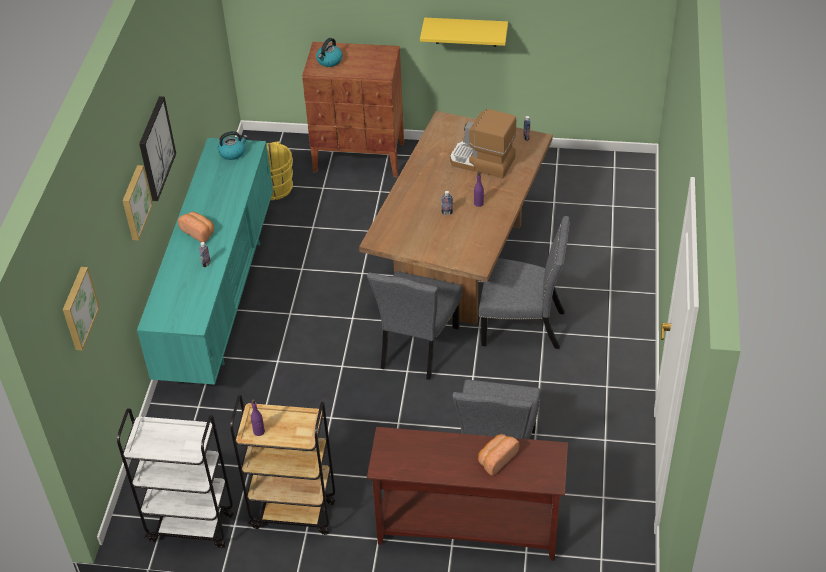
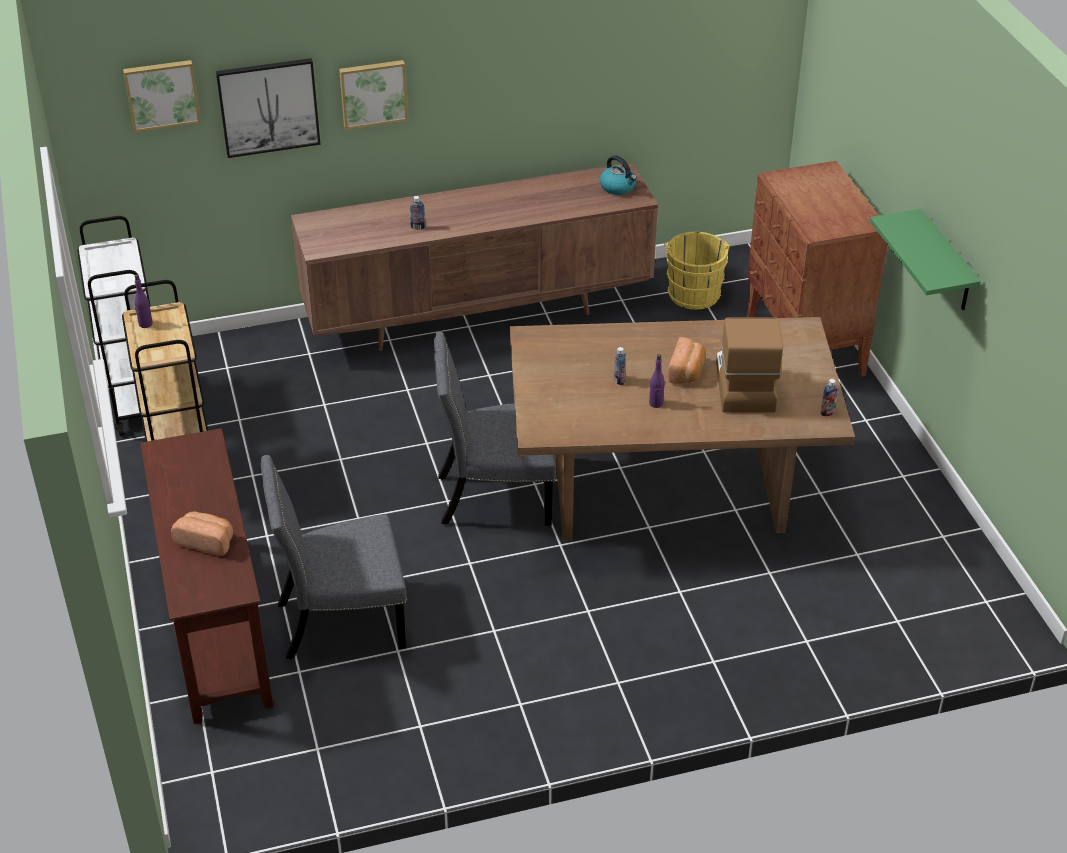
camera: 65 degrees right, 5 degrees down
(155, 148) = (469, 77): picture -> picture (268, 106)
(199, 232) = (466, 206): bread -> bread (687, 372)
(219, 300) = (479, 314): turquoise cabinet -> brown cabinet
(329, 61) = (807, 184): kettle -> none
(466, 32) = (946, 263): yellow shelf -> green shelf
(521, 326) = (585, 585): grey chair -> none

